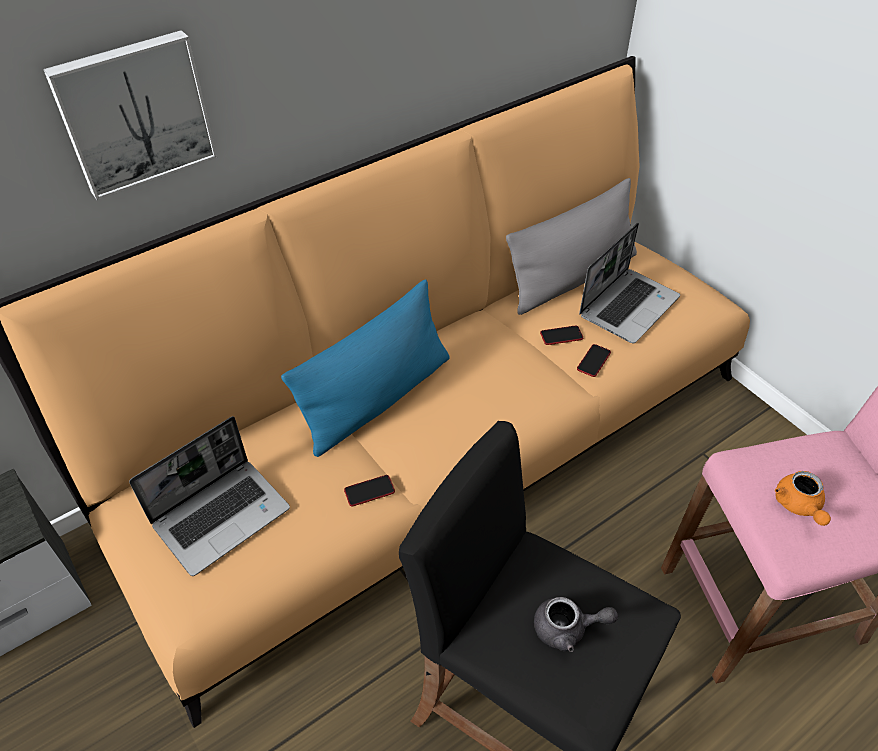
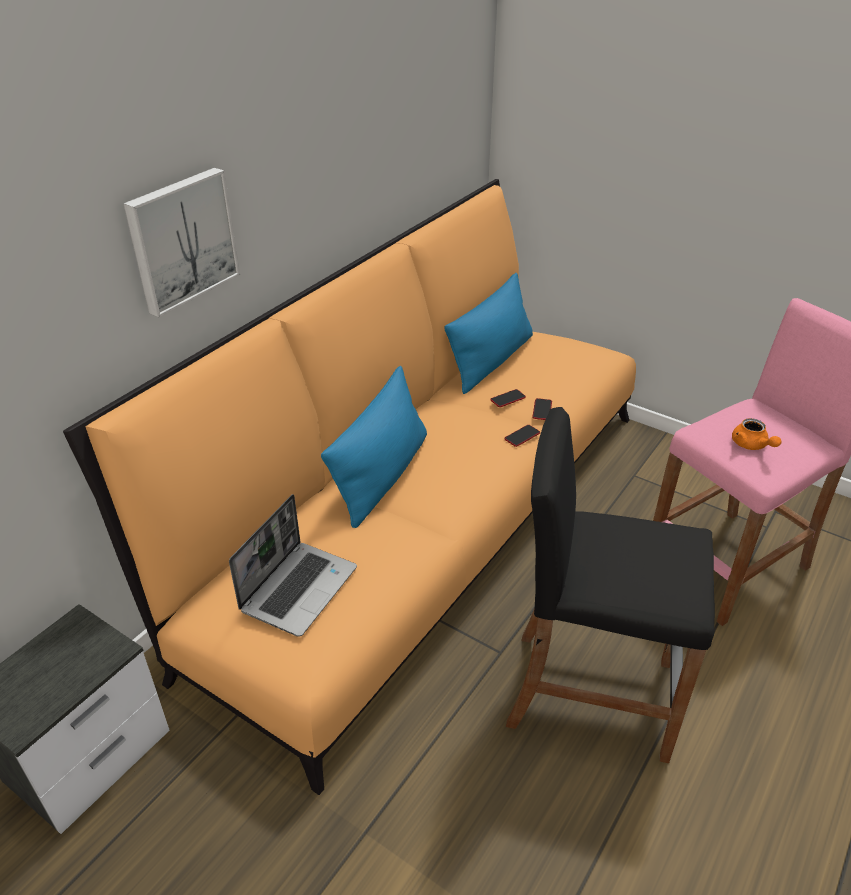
camera: 20 degrees left, 10 degrees down
(369, 491) = (416, 538): phone -> phone (522, 436)
(568, 629) = (643, 558): grey teapot -> none
(571, 278) = (491, 361): grey pillow -> blue pillow
(628, 306) = (547, 368): laptop -> none

